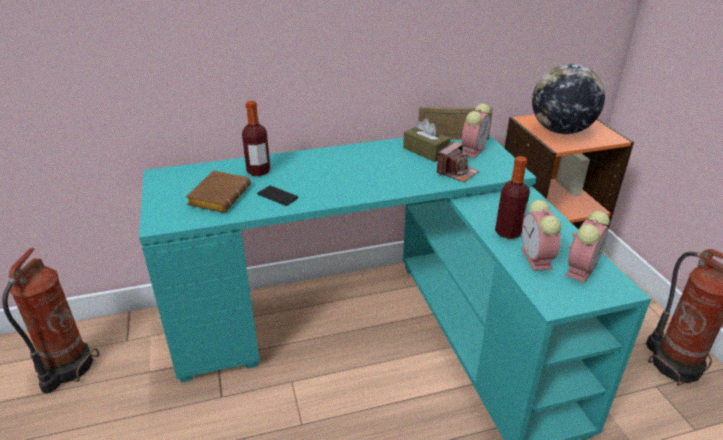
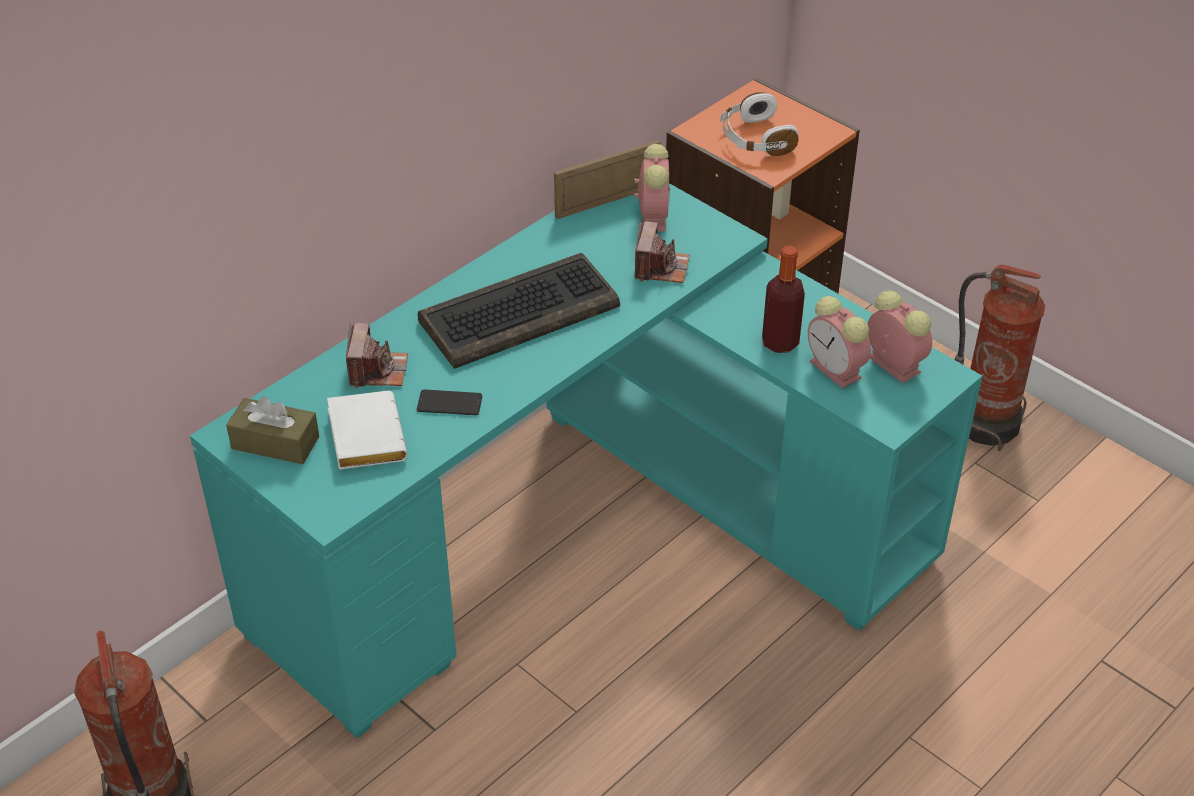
camera: 30 degrees left, 10 degrees up
(219, 195) = (363, 435): brown book -> white book
(258, 171) = (377, 370): bottle -> camera
(358, 169) = (520, 312): none -> keyboard
(425, 151) = (588, 241): brown tissue box -> brown tissue box (275, 443)
(560, 131) = (755, 139): globe -> white headphones
(581, 268) = (892, 363): alarm clock -> alarm clock turned 45 degrees counterclockwise

